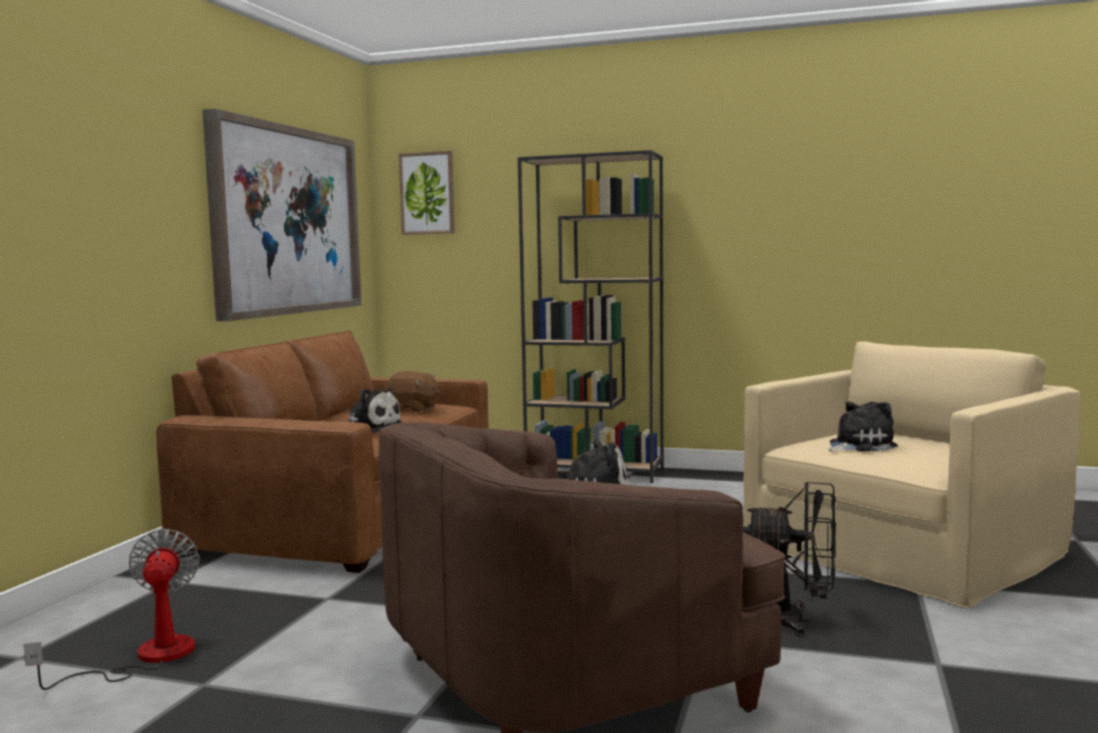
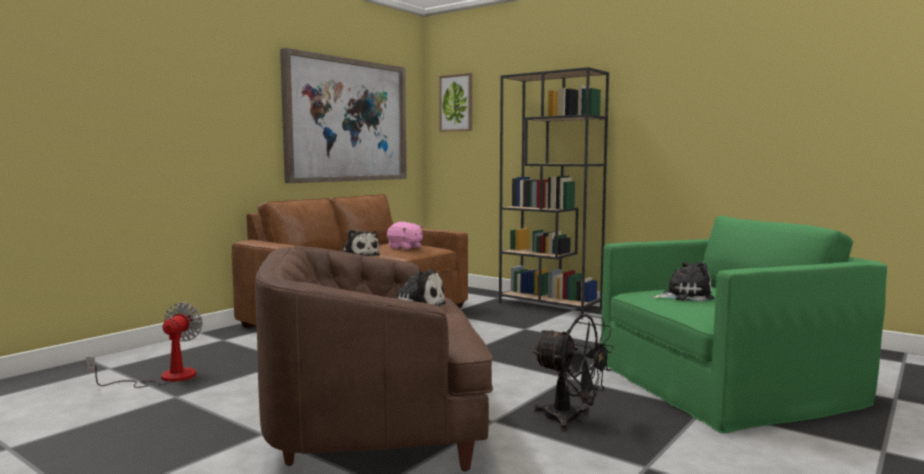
camera: 20 degrees right, 0 degrees up
(412, 409) = (405, 248): brown plush toy -> pink plush toy
(902, 547) = (724, 383): beige armchair -> green armchair

